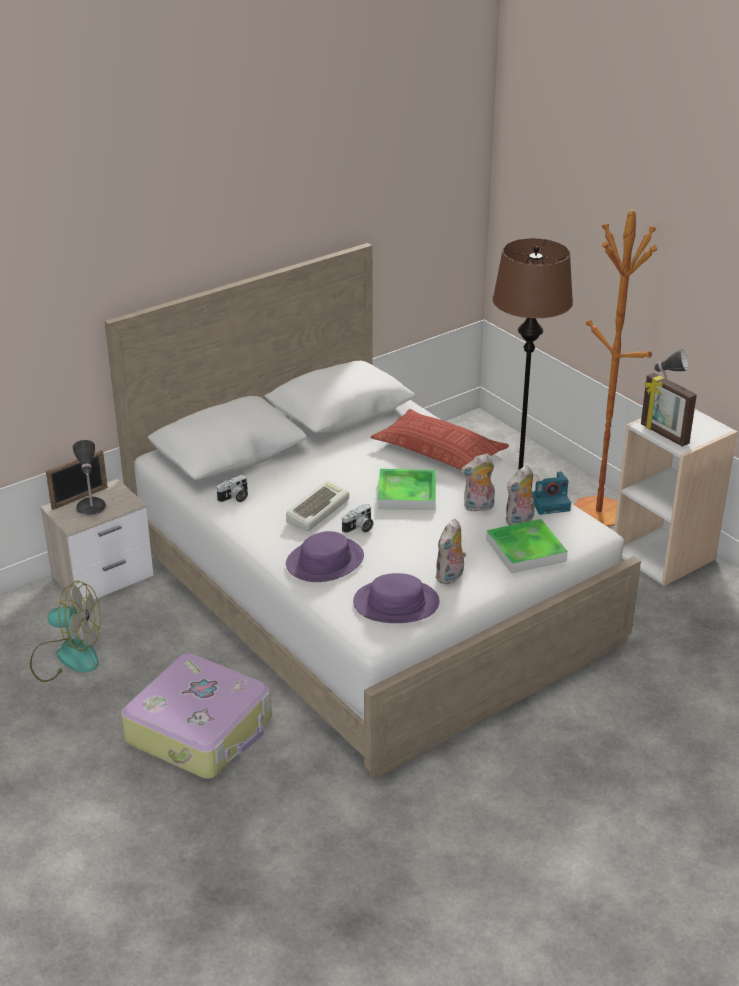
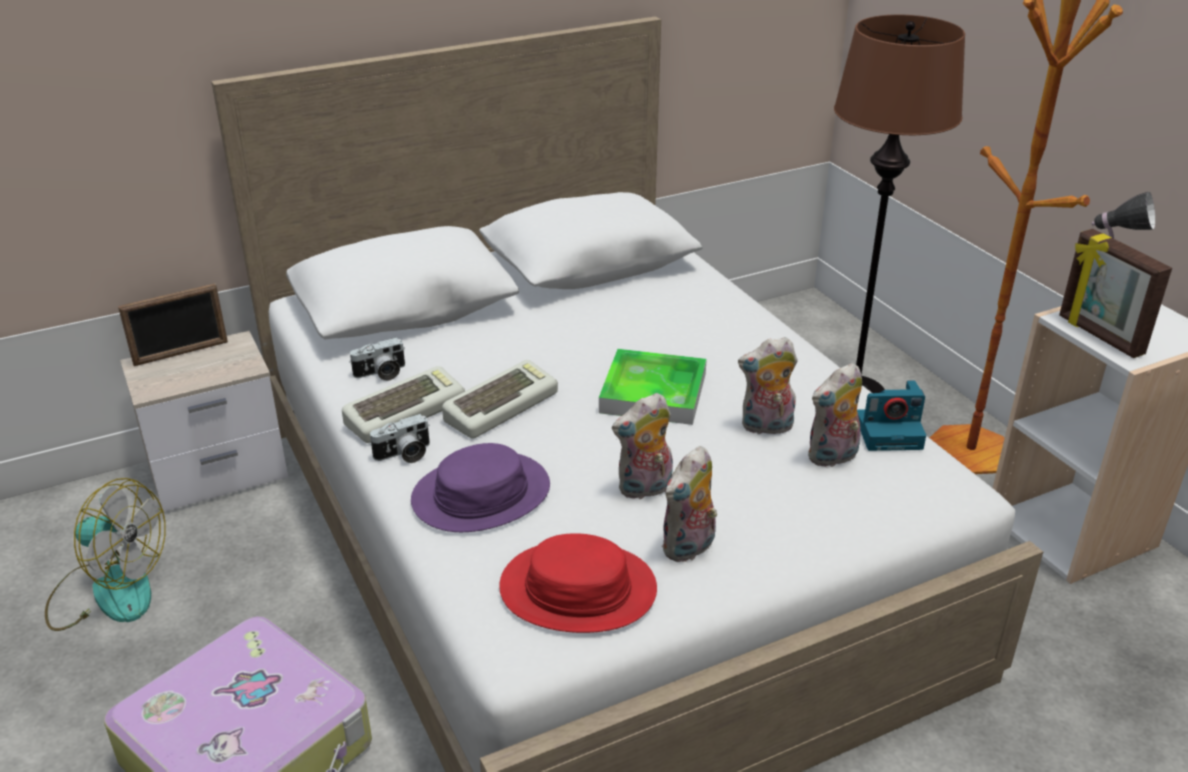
camera: 10 degrees right, 0 degrees up
(91, 509) = (187, 370): table lamp -> none
(260, 519) = (405, 411): none -> keyboard
(359, 528) = (558, 442): camera -> camera (404, 454)
(396, 603) = (578, 589): purple hat -> red hat
(417, 549) = (645, 489): none -> plush toy
(439, 450) = (723, 331): pillow -> none
(526, 550) = (835, 512): tray -> none

